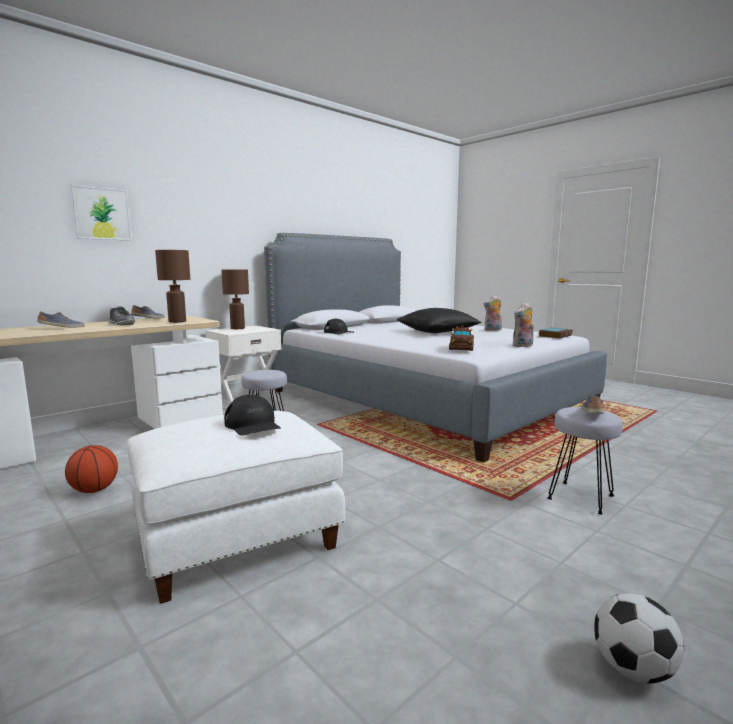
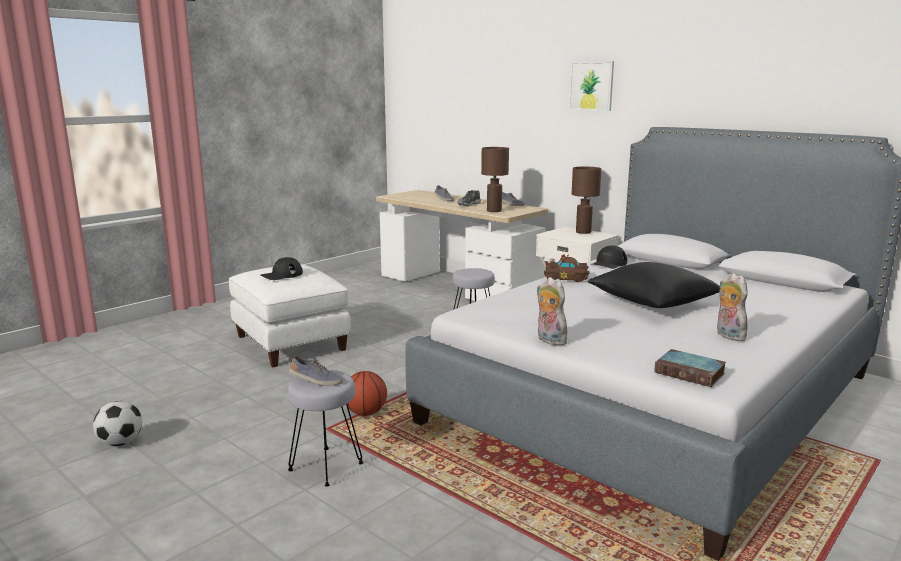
camera: 85 degrees right, 5 degrees up
(94, 490) = (362, 302): basketball -> basketball (365, 413)
(102, 214) = (501, 111): picture -> picture (591, 86)
(462, 347) = (498, 307): brown toy car -> brown toy car (567, 278)

